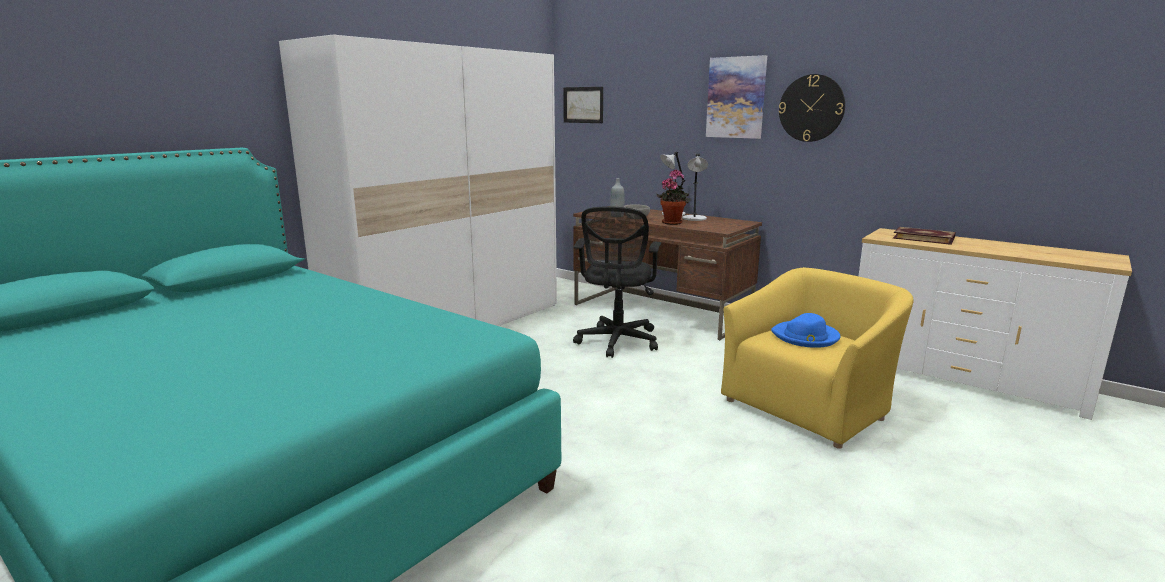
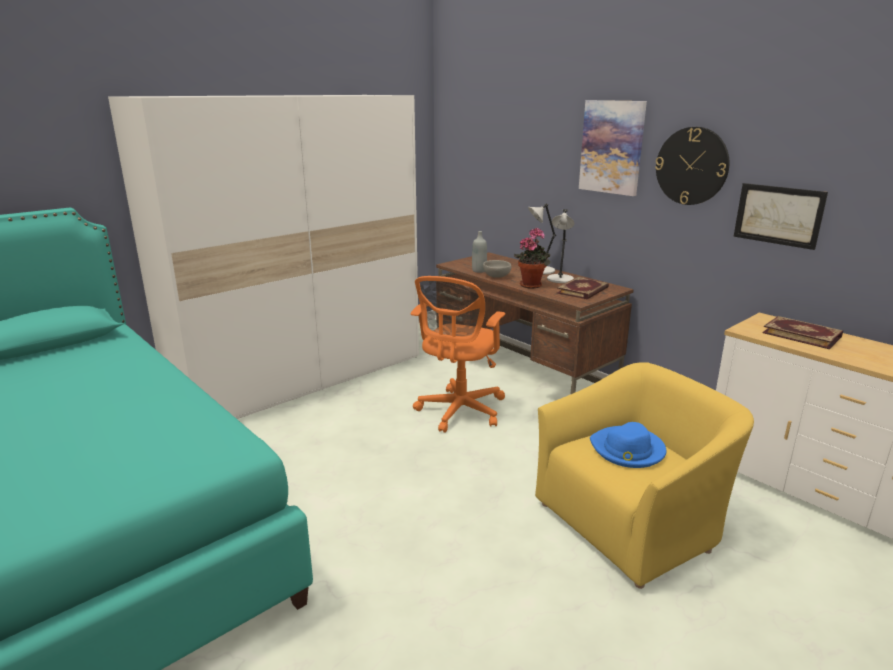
camera: 10 degrees right, 5 degrees up
(583, 105) = (461, 142): picture -> picture (778, 215)
(617, 342) = (459, 412): black office chair -> orange office chair
(720, 224) = (583, 290): none -> book

